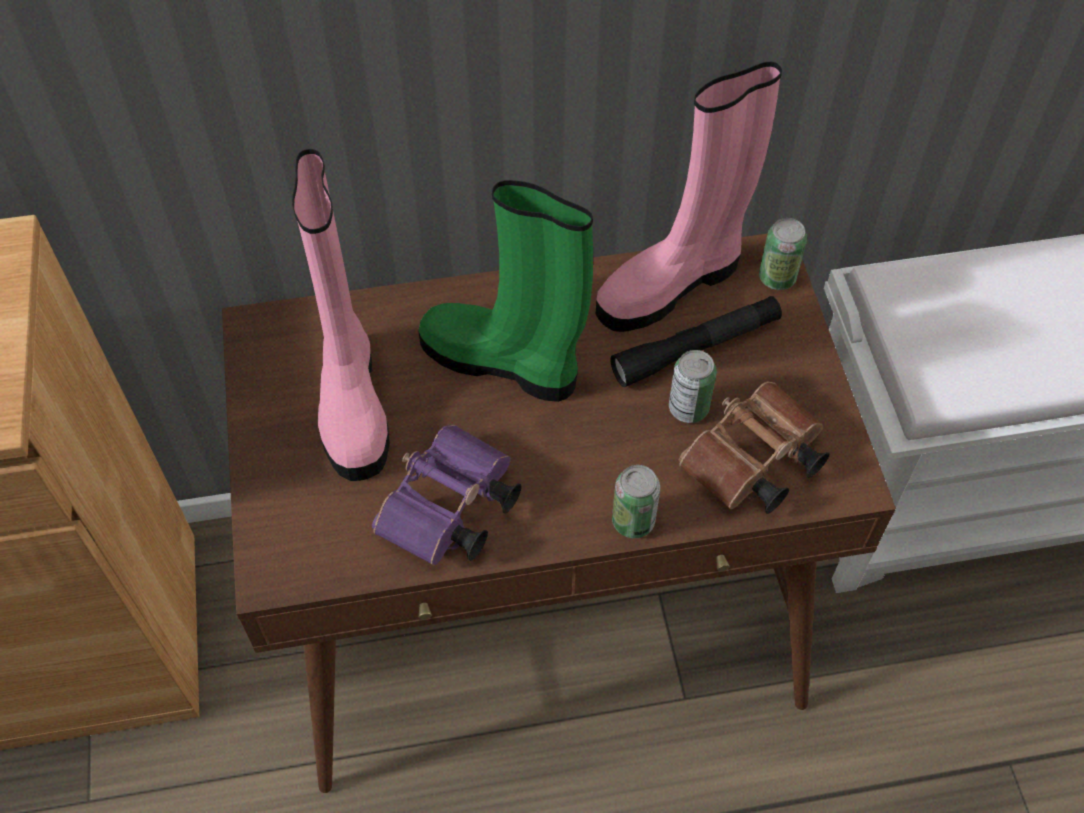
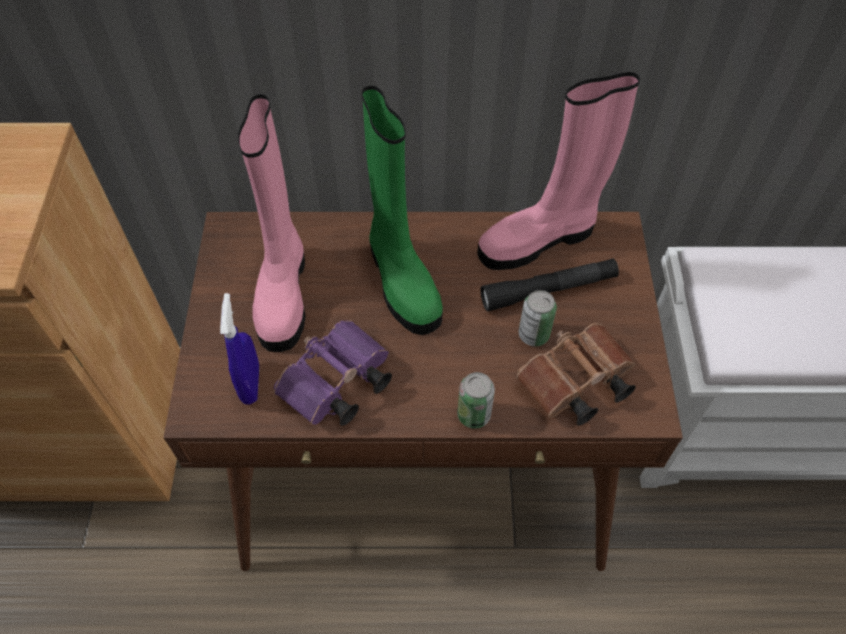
camera: 10 degrees right, 0 degrees up
(336, 527) = (251, 384): none -> blue spray bottle
(504, 362) = (401, 280): green boot -> green boot turned 150 degrees counterclockwise
(777, 277) = (621, 245): can -> none

